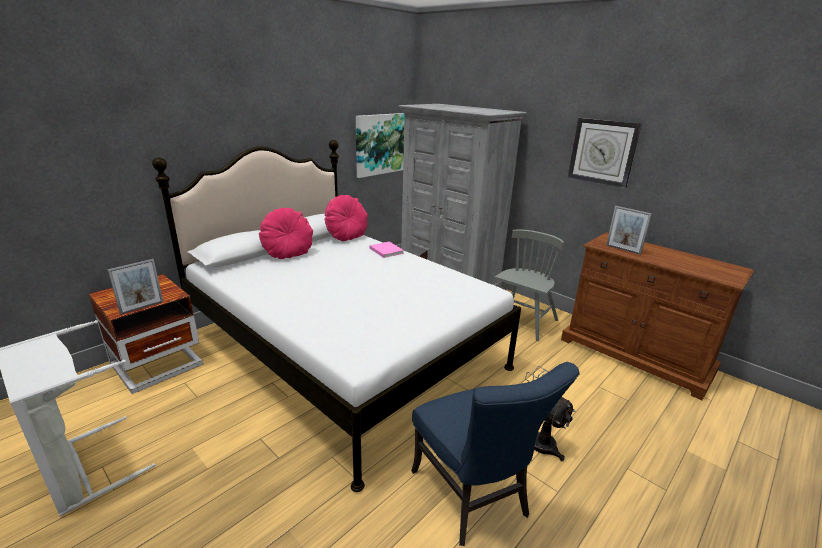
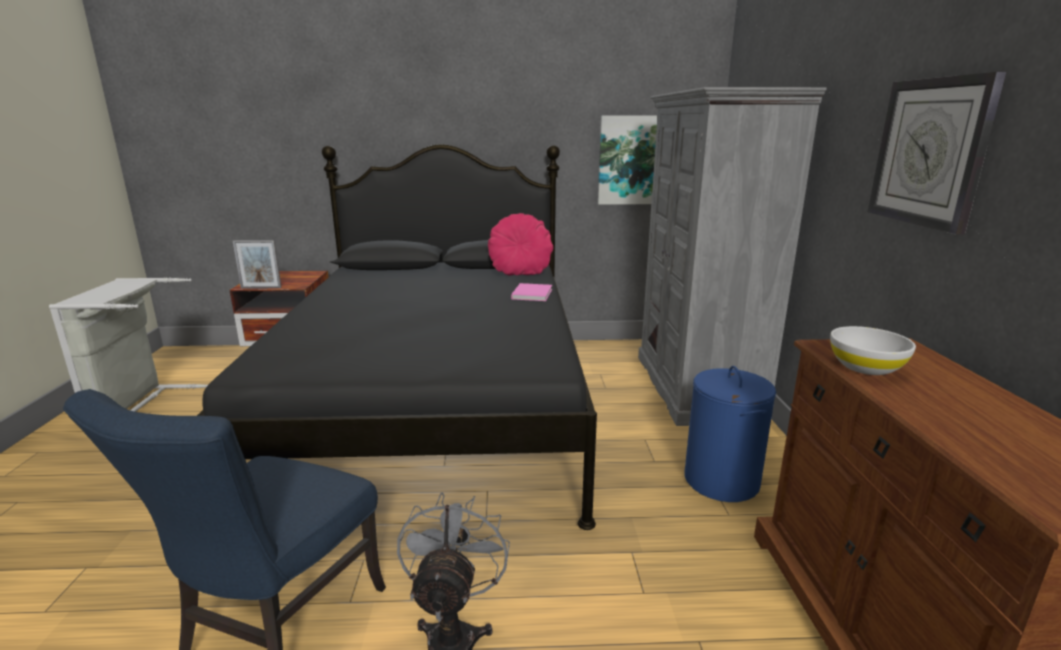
camera: 45 degrees right, 5 degrees down
(288, 255) = (427, 275): pink pillow -> none
(345, 351) = (435, 411): white bed -> black bed
(521, 322) = (721, 481): grey chair -> blue laundry basket
(623, 249) = (866, 367): picture frame -> white bowl

